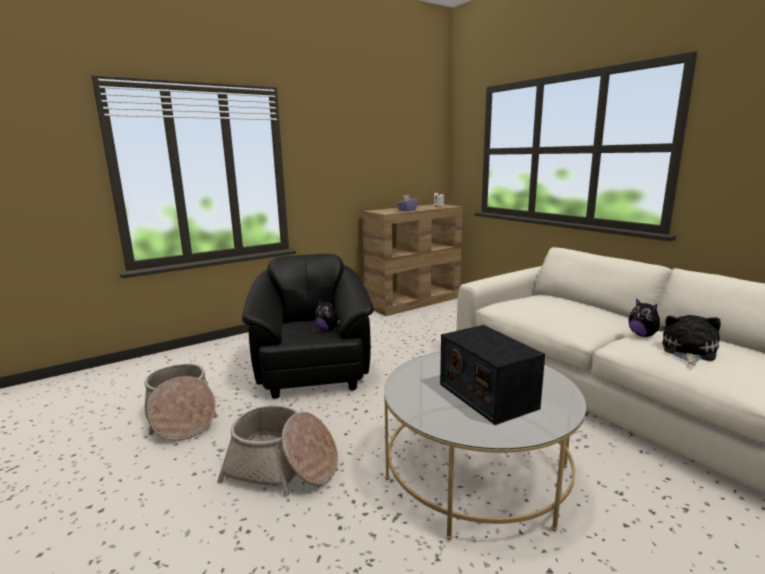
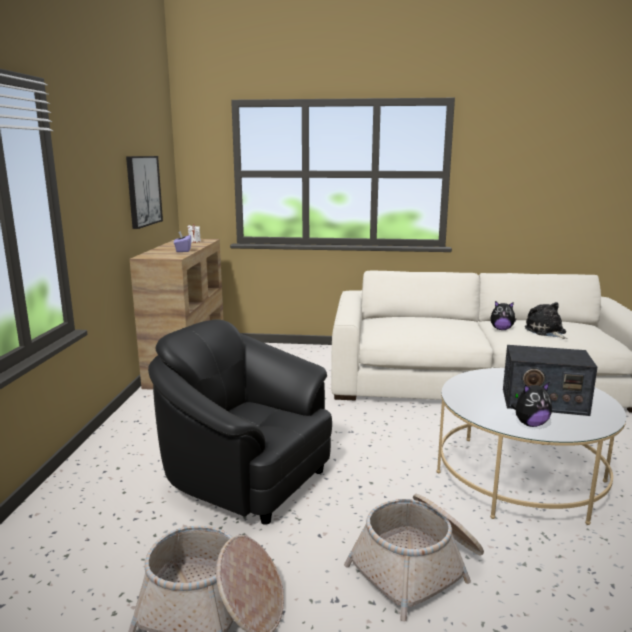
camera: 50 degrees left, 0 degrees up
(328, 329) = (275, 413): plush toy -> plush toy (530, 424)
(393, 163) = (143, 191): none -> picture

